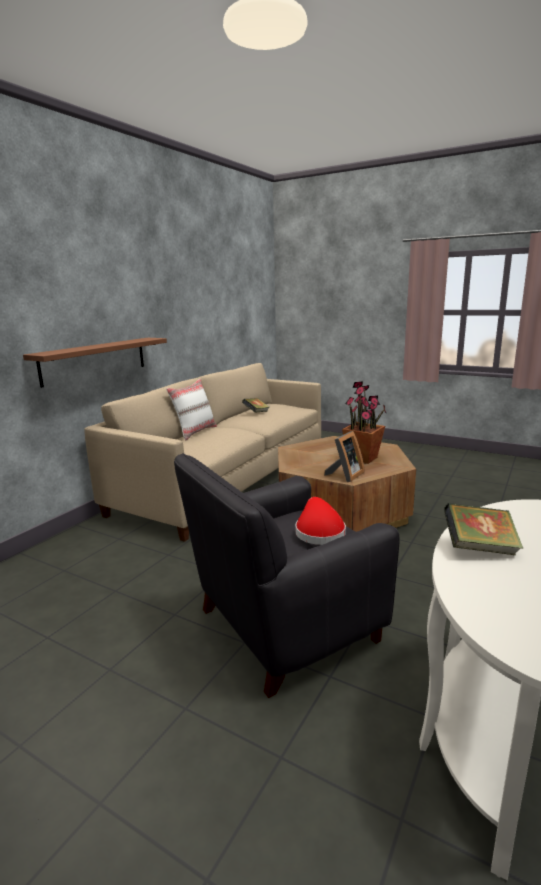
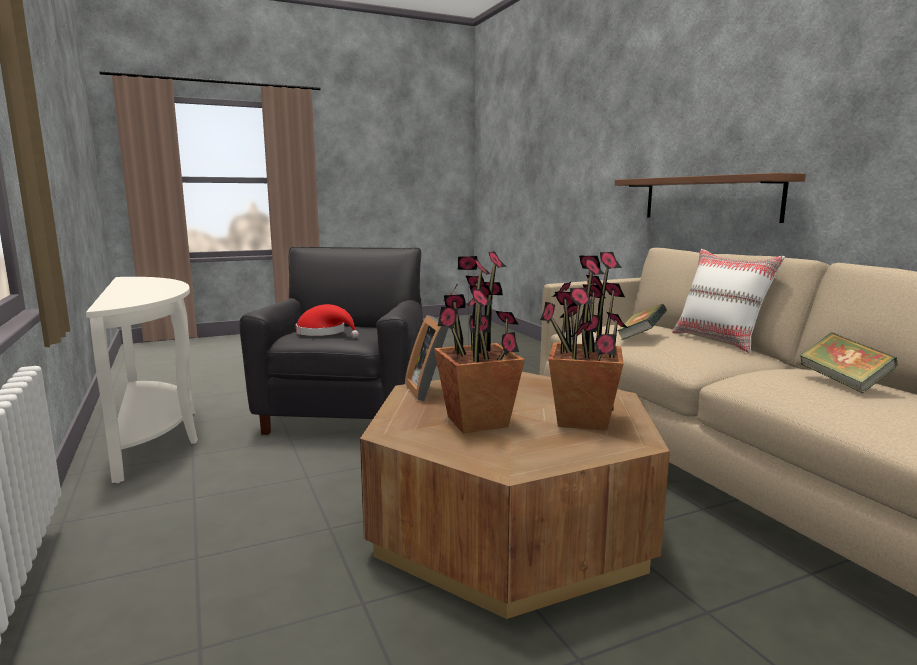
camera: 125 degrees right, 5 degrees down
(328, 447) = (581, 420): none -> potted plant
(479, 548) = (157, 288): book -> book (640, 337)

